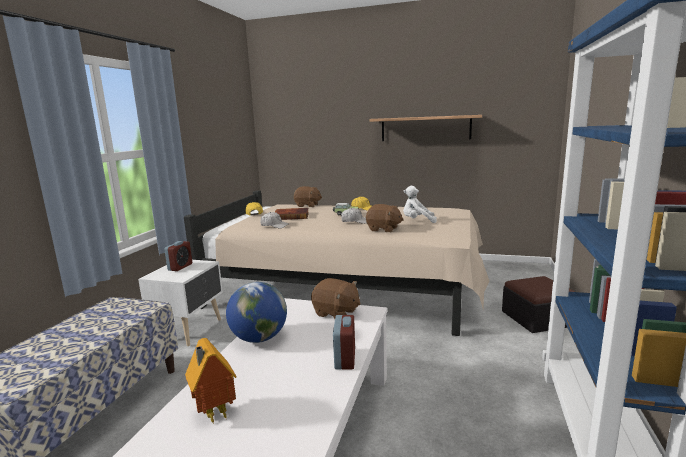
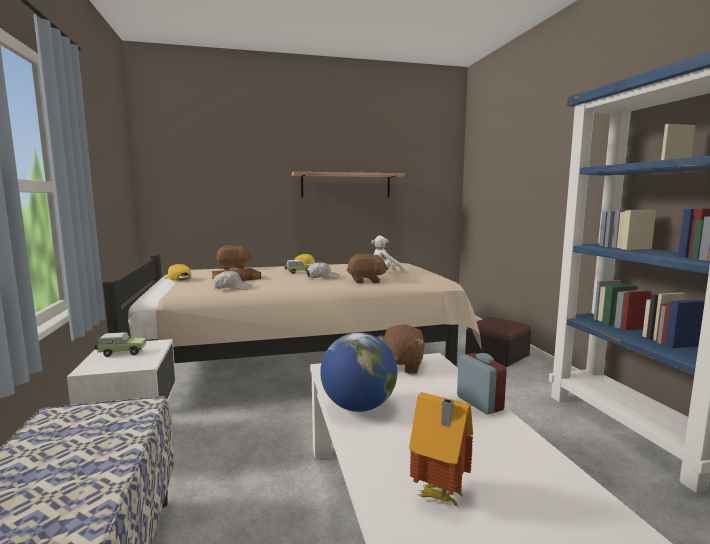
camera: 30 degrees left, 5 degrees down
(180, 267) = (121, 353): alarm clock -> toy car
(336, 313) = (401, 366): brown plush toy -> brown plush toy turned 105 degrees clockwise

